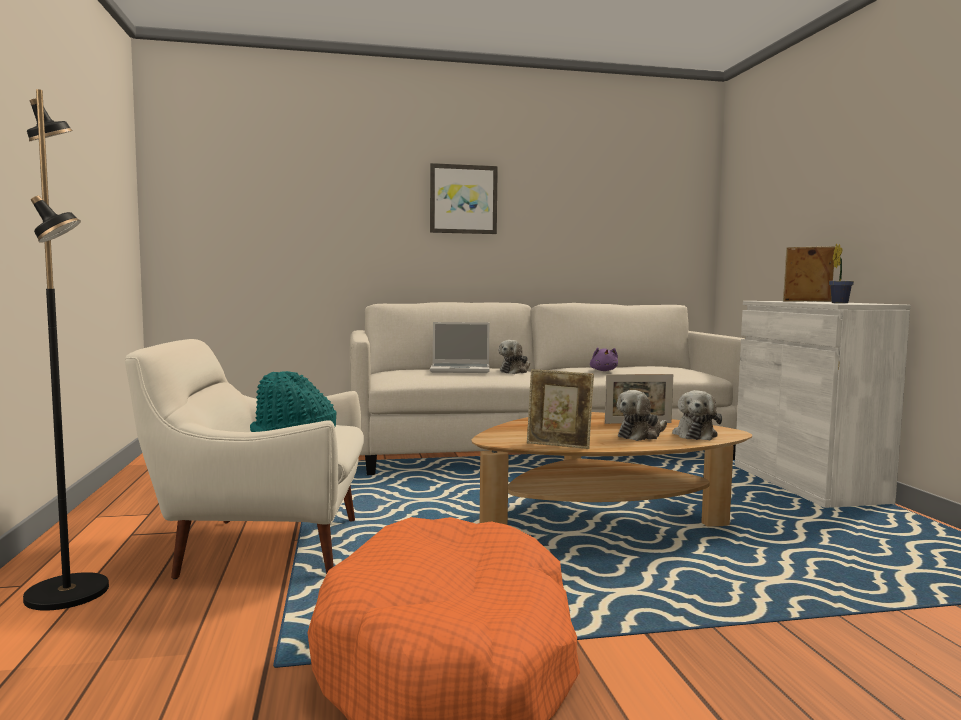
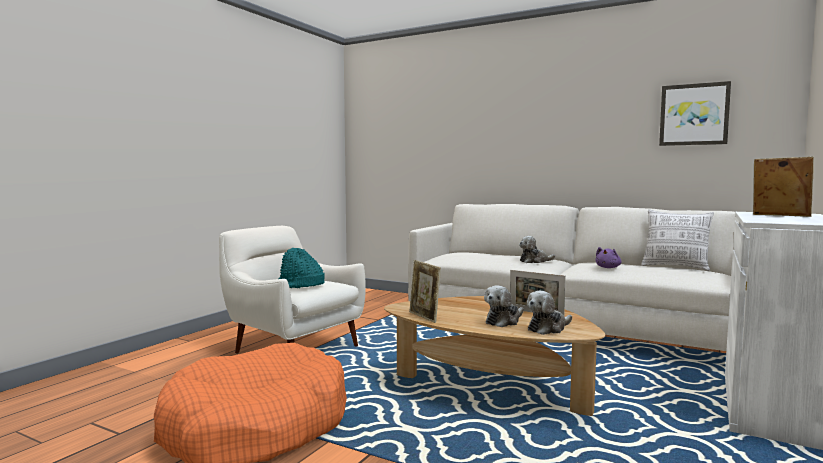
camera: 40 degrees right, 0 degrees up
(69, 593) = (196, 348): black floor lamp -> none
(461, 370) = (494, 256): laptop -> none
(463, 199) = (536, 123): picture -> picture (694, 114)
(641, 435) = (504, 321): plush toy -> plush toy turned 45 degrees counterclockwise
(646, 365) = (675, 267): none -> pillow
(839, 303) = (779, 220): potted plant -> none

